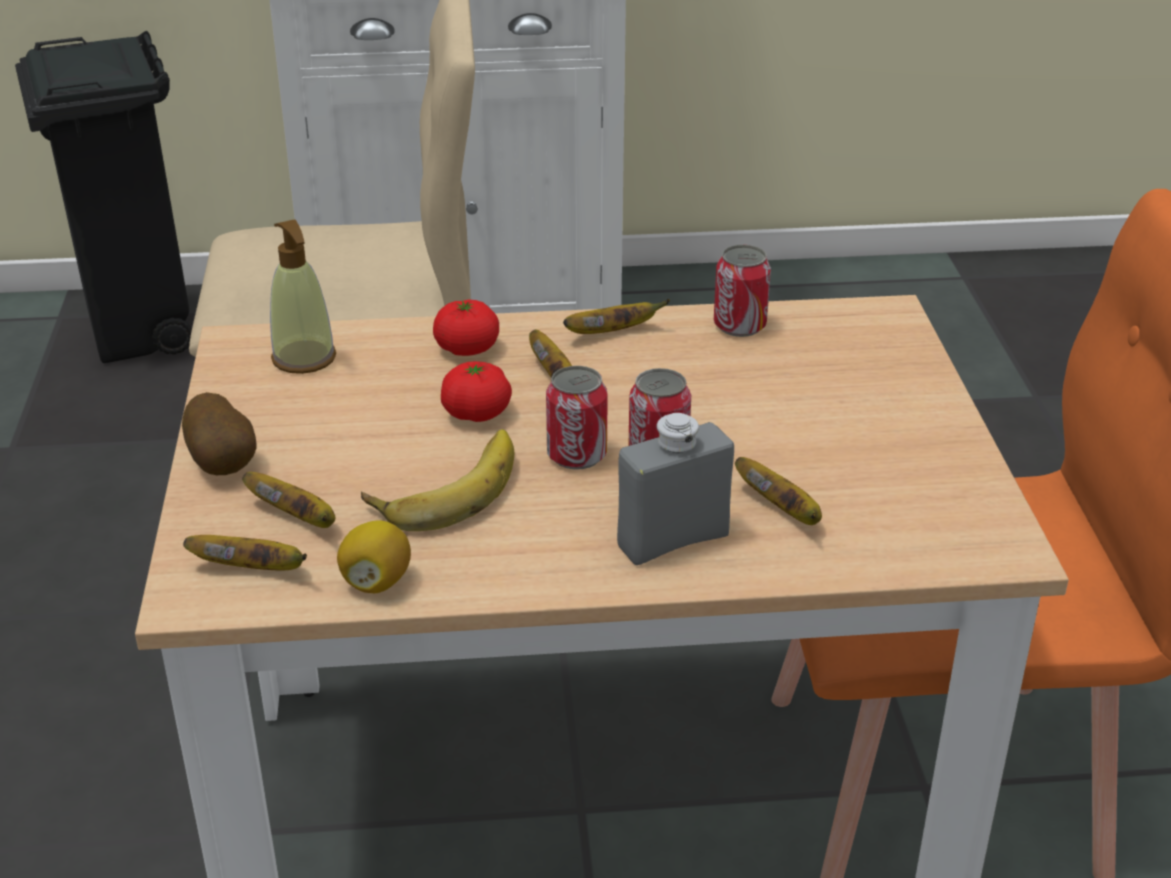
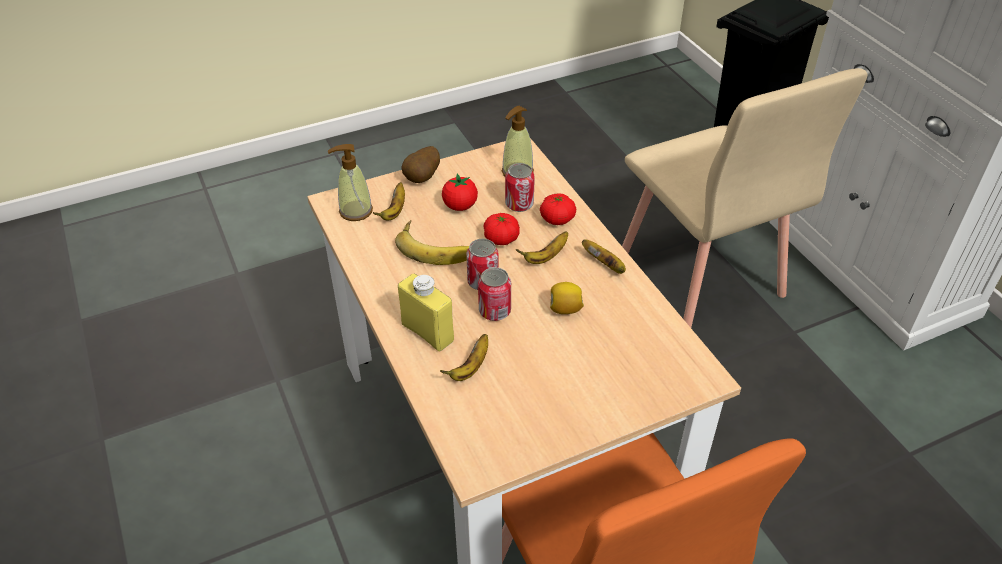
camera: 70 degrees right, 10 degrees up
(253, 569) = (355, 211): banana -> soap dispenser
(348, 438) = (460, 206): none -> tomato
(376, 582) = (360, 247): lemon -> lemon (565, 309)
(673, 540) = (427, 332): grey bottle -> yellow bottle
(739, 325) = (646, 313): can -> can (519, 204)

